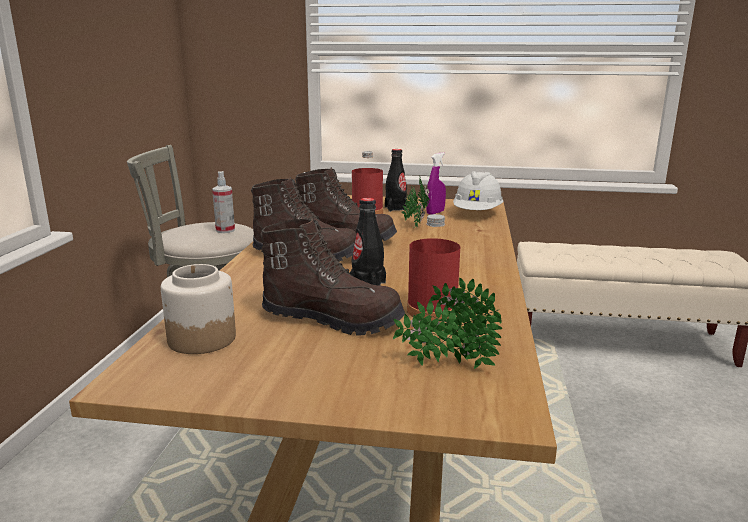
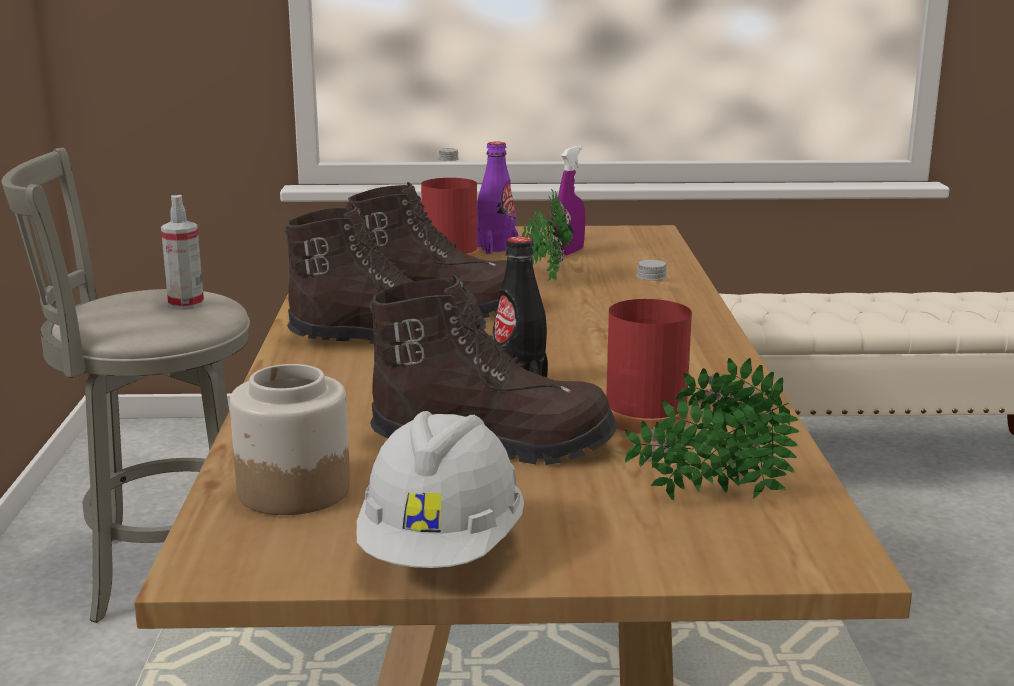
camera: 10 degrees left, 0 degrees up
(396, 208) = (496, 248): black bottle -> purple bottle
(477, 214) = (642, 250): white hard hat -> white hard hat (442, 550)

